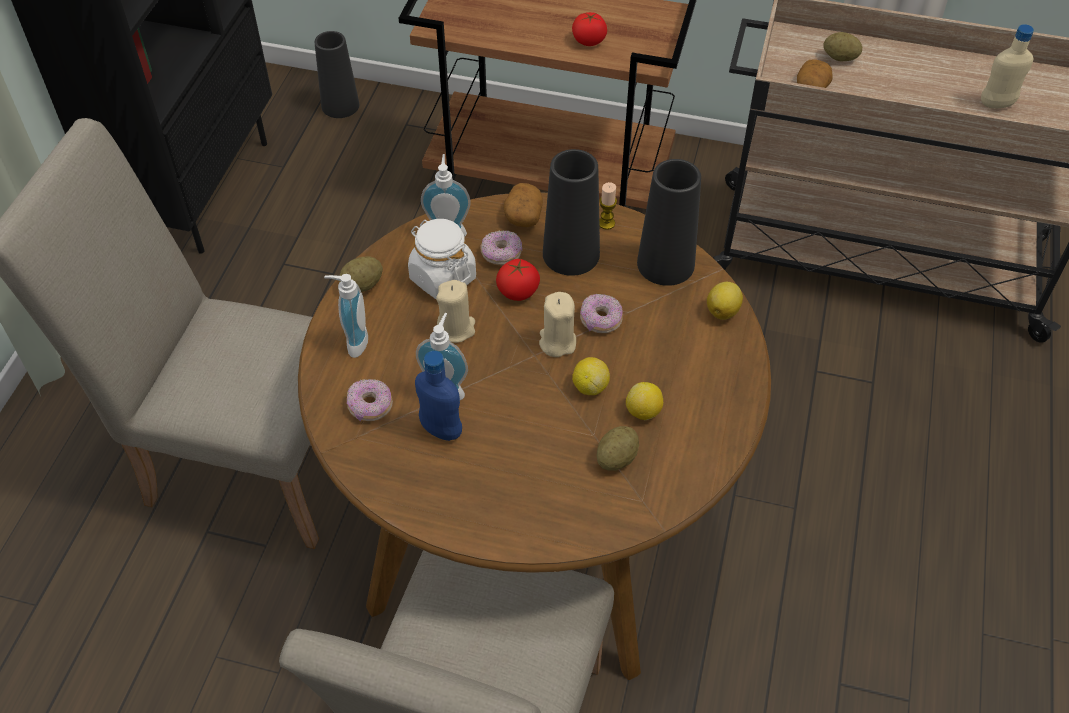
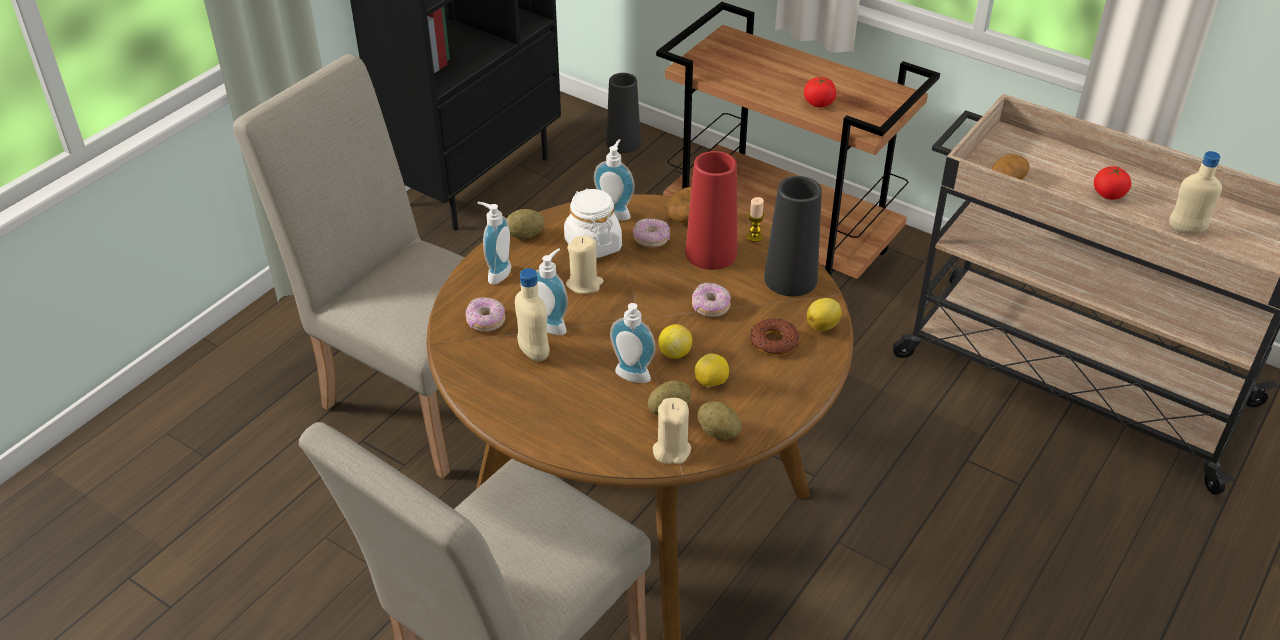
camera: 20 degrees right, 10 degrees down
(441, 430) = (533, 352): blue bottle -> beige bottle
(518, 291) = (650, 269): tomato -> tomato (1108, 194)
(557, 342) = (664, 314): beige candle -> beige candle (671, 450)
(558, 431) = (630, 378): none -> soap dispenser
(571, 254) = (711, 253): black vase -> red vase
(683, 344) = (773, 342): none -> donut
(840, 58) = (1047, 162): potato -> potato (718, 432)

